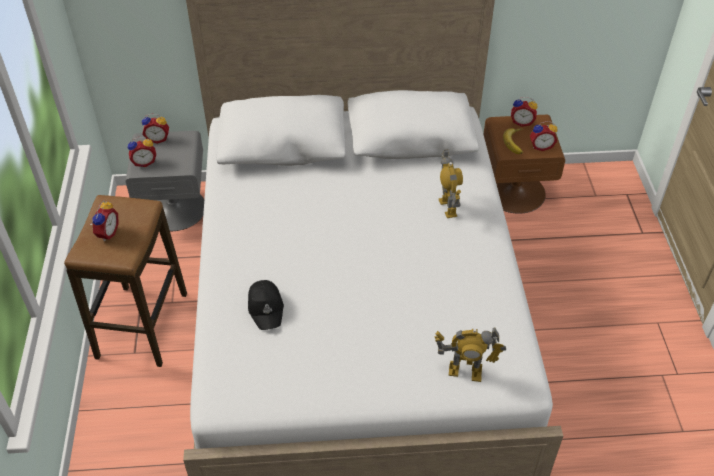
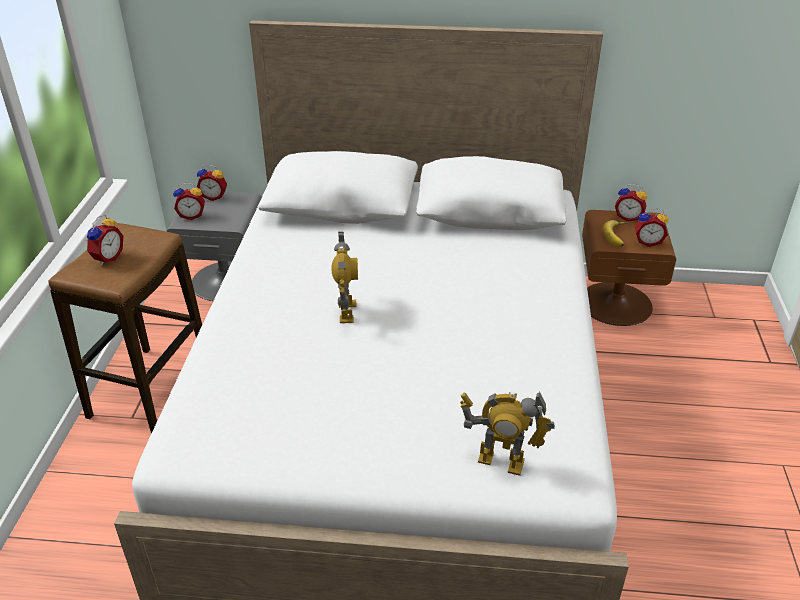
camera: 10 degrees right, 10 degrees down
(266, 308) = (268, 359): black cap -> none
(448, 207) = (518, 280): toy robot -> toy robot (346, 311)

